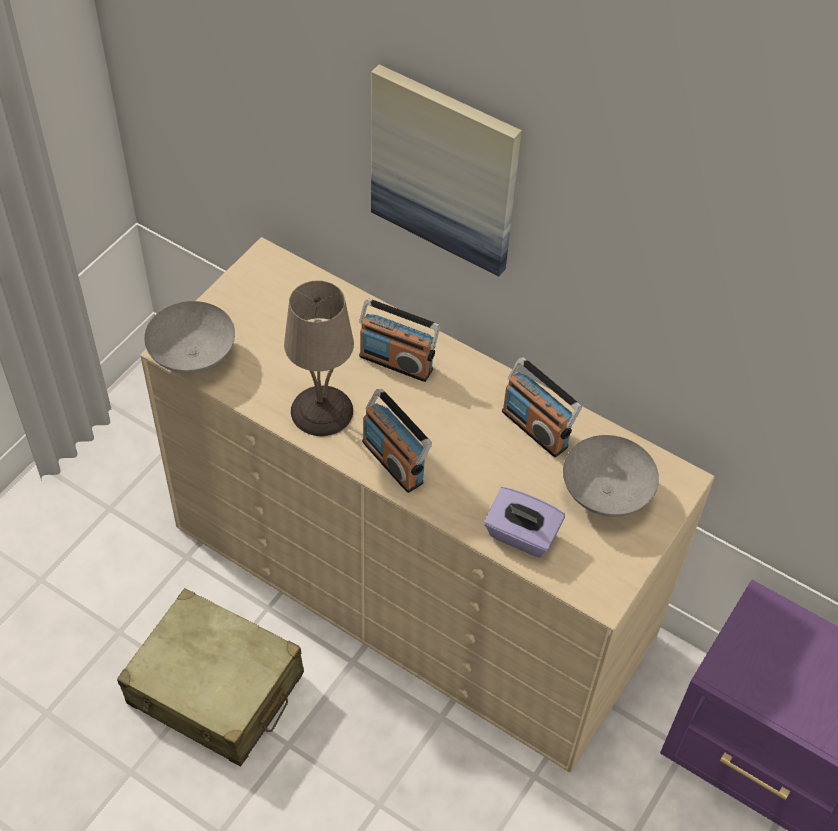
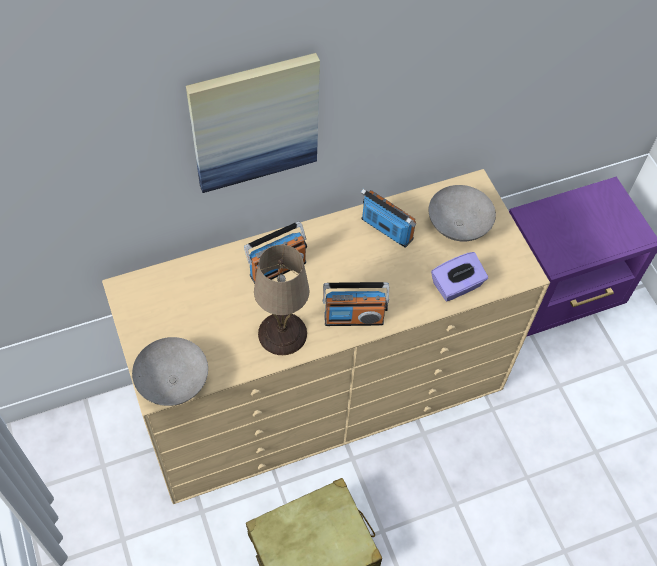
camera: 55 degrees left, 5 degrees up
(535, 428) = (386, 229): radio -> radio turned 135 degrees counterclockwise

